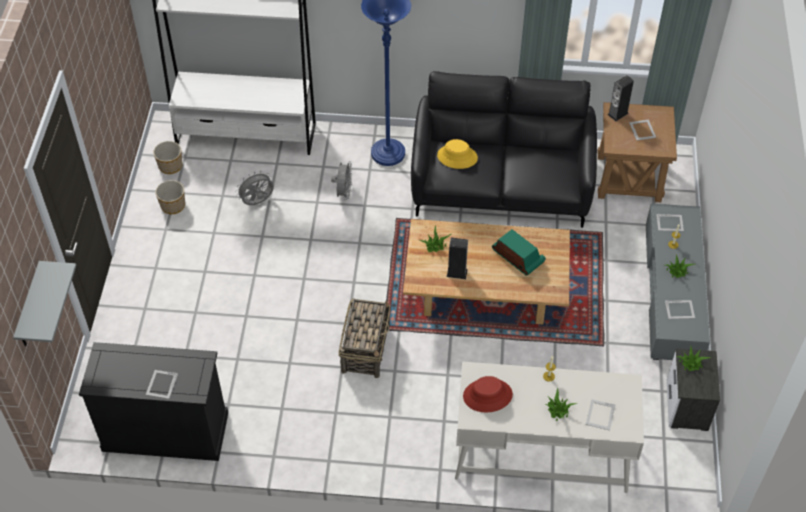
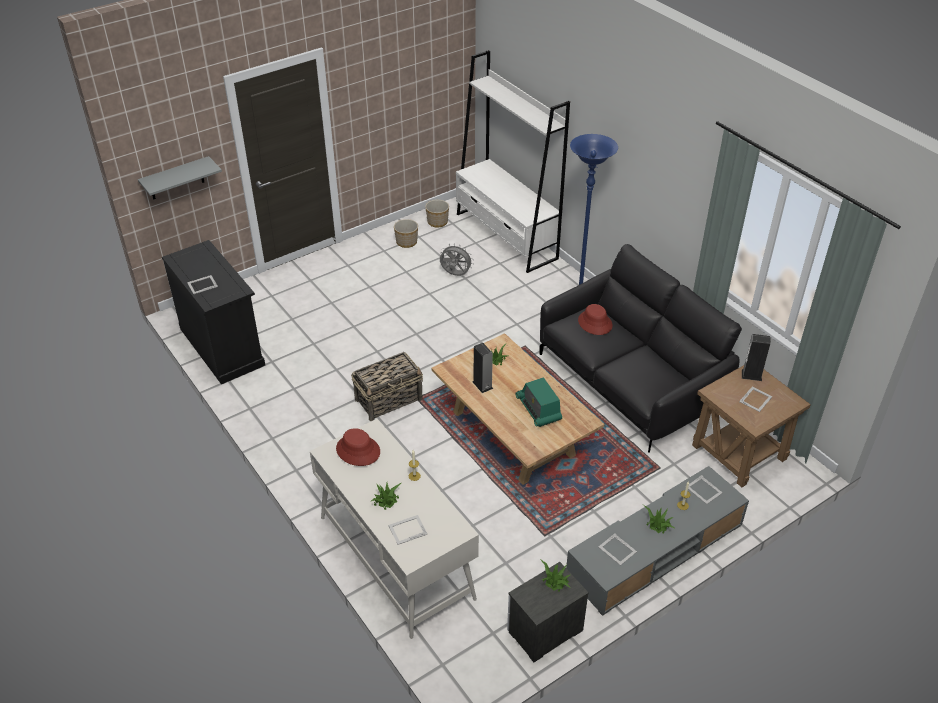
camera: 50 degrees right, 10 degrees down
(343, 192) = (515, 307): grey fan -> none
(457, 157) = (594, 323): yellow hat -> red hat
(517, 257) = (538, 409): radio -> radio turned 150 degrees clockwise

